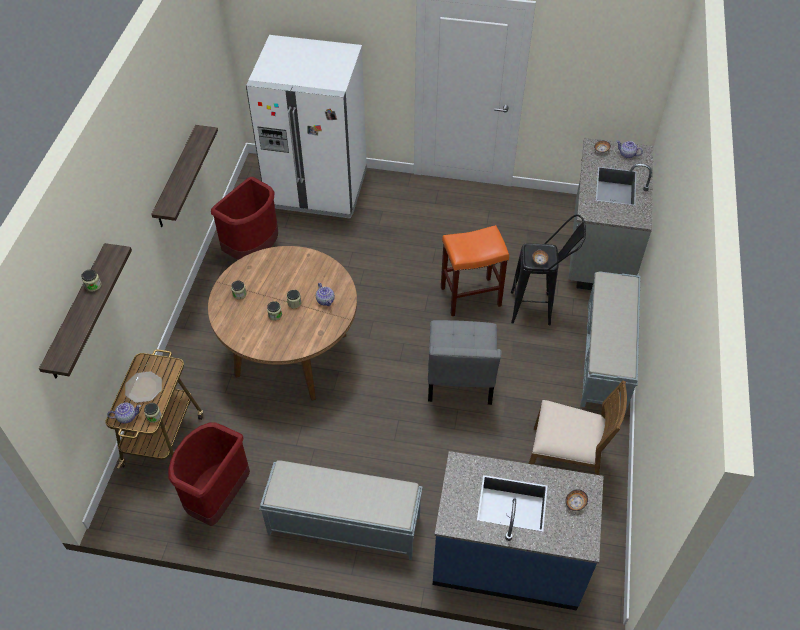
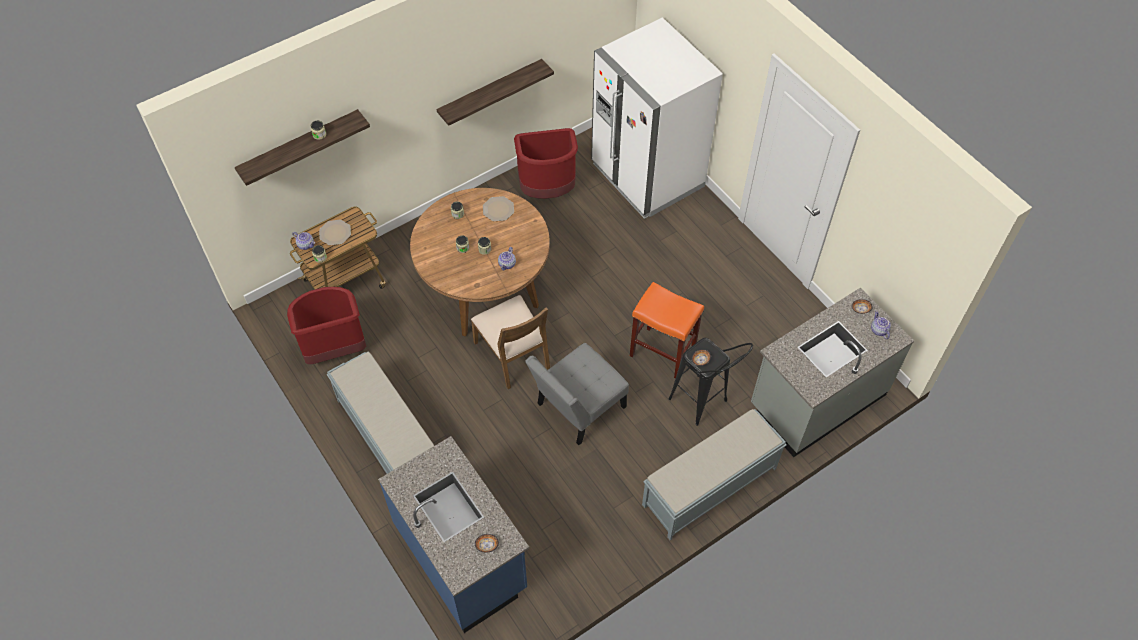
camera: 45 degrees right, 5 degrees up
(268, 268) = (498, 209): none -> plate
(565, 459) = (583, 531): brown chair -> brown chair (513, 354)

